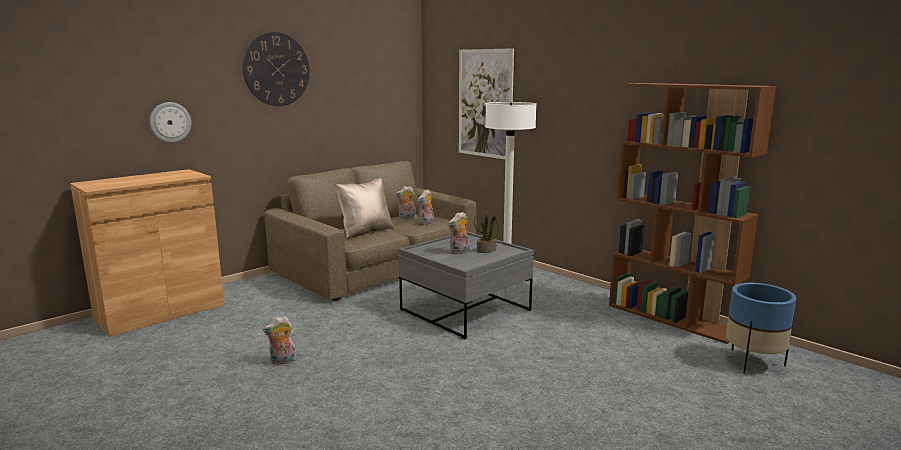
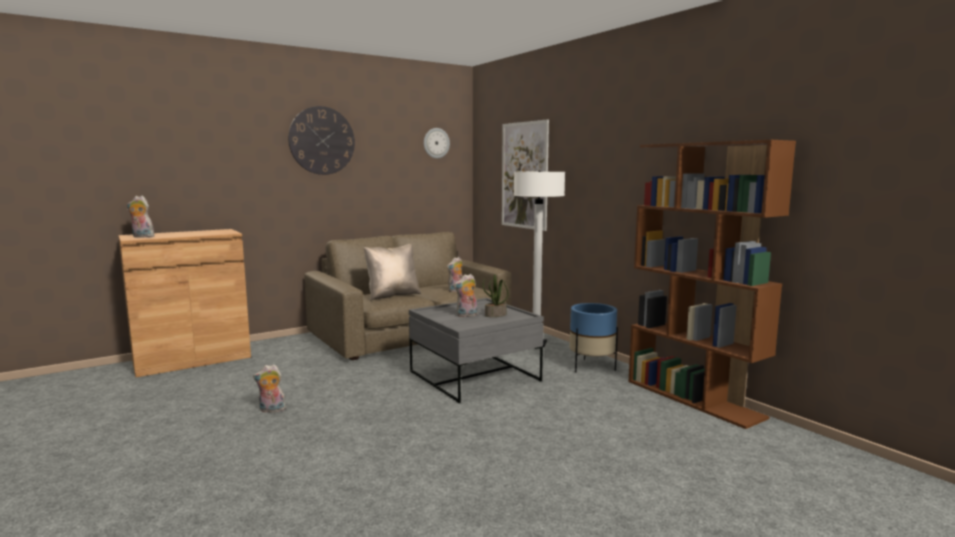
camera: 10 degrees right, 5 degrees down
(170, 122) = (216, 185): wall clock -> wall clock (436, 143)
(406, 218) = (440, 286): plush toy -> plush toy (141, 237)
(753, 363) = (768, 451): blue planter -> blue planter (591, 367)

